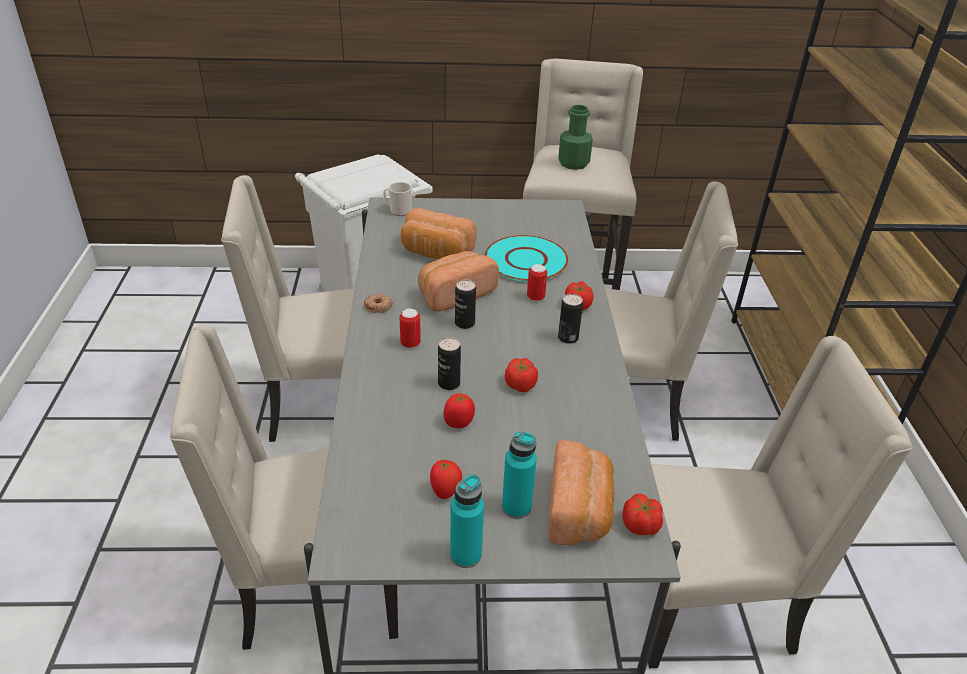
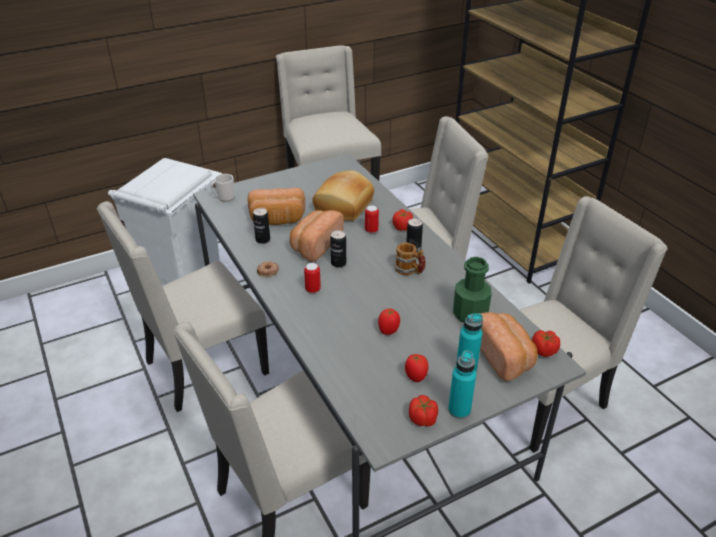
camera: 25 degrees left, 0 degrees up
(449, 383) = (361, 307): can -> can (263, 240)
(520, 385) = (408, 292): tomato -> tomato (423, 419)
(526, 260) = (345, 207): turquoise plate -> bread
(543, 360) = (409, 270): none -> mug
(573, 163) = (323, 128): green bottle -> green bottle (470, 314)

